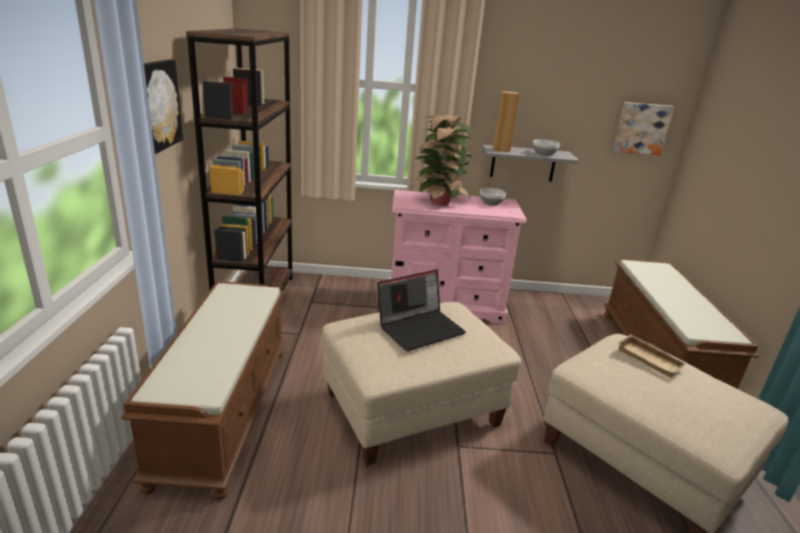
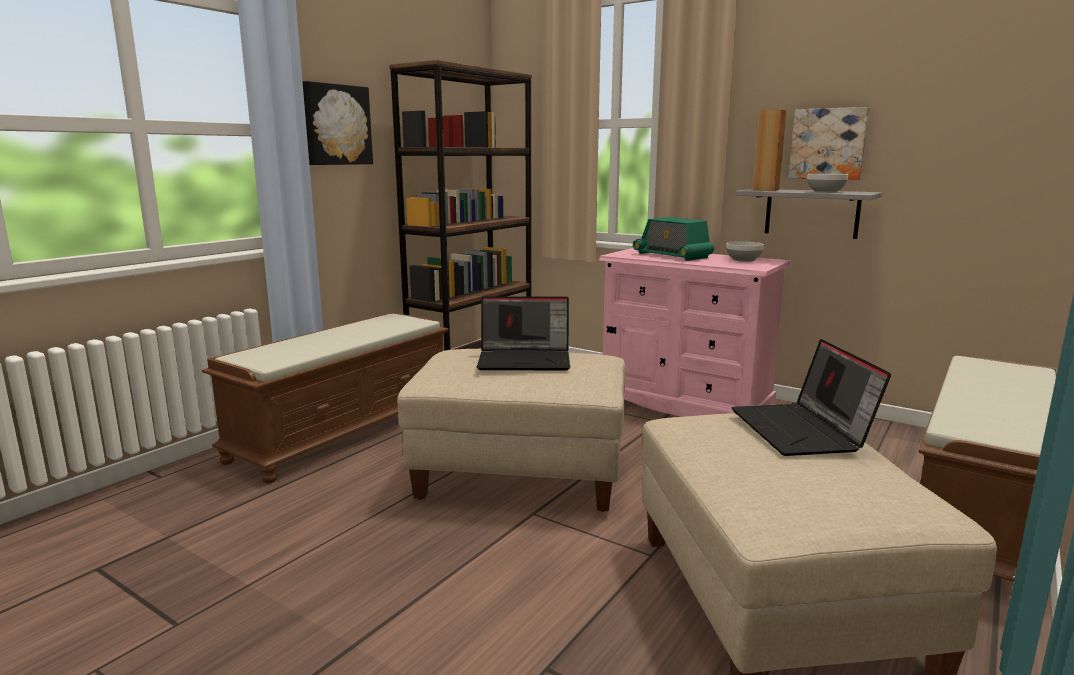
camera: 35 degrees right, 10 degrees down
(440, 202) = (672, 255): potted plant -> radio
(641, 128) = (1006, 148): picture -> picture (828, 144)
(650, 359) = (802, 431): beige tray -> laptop

